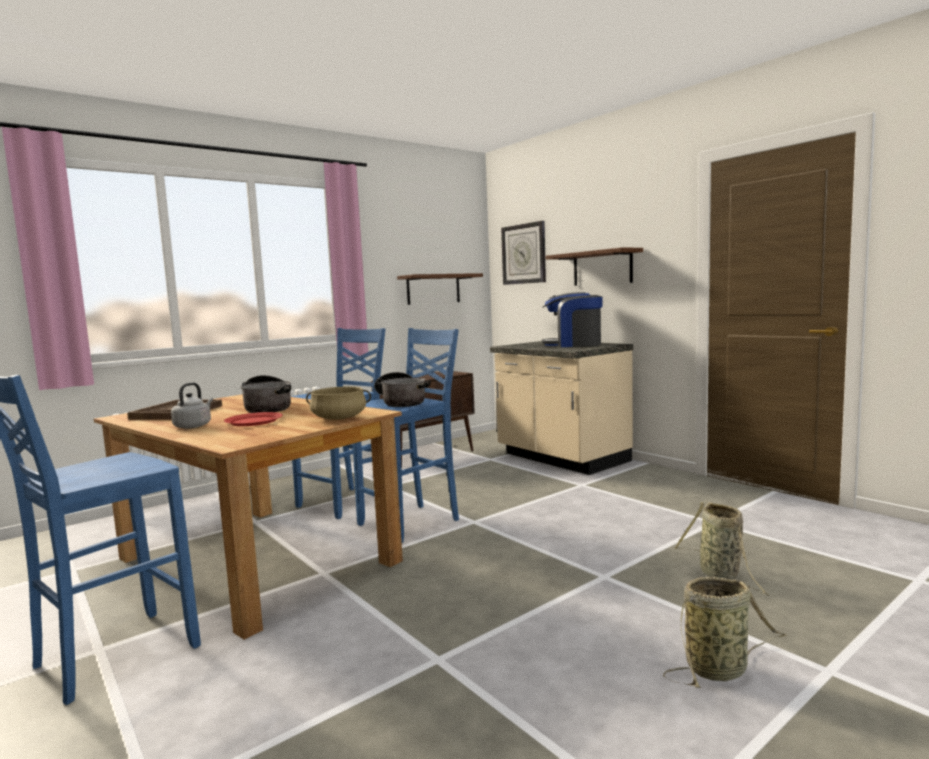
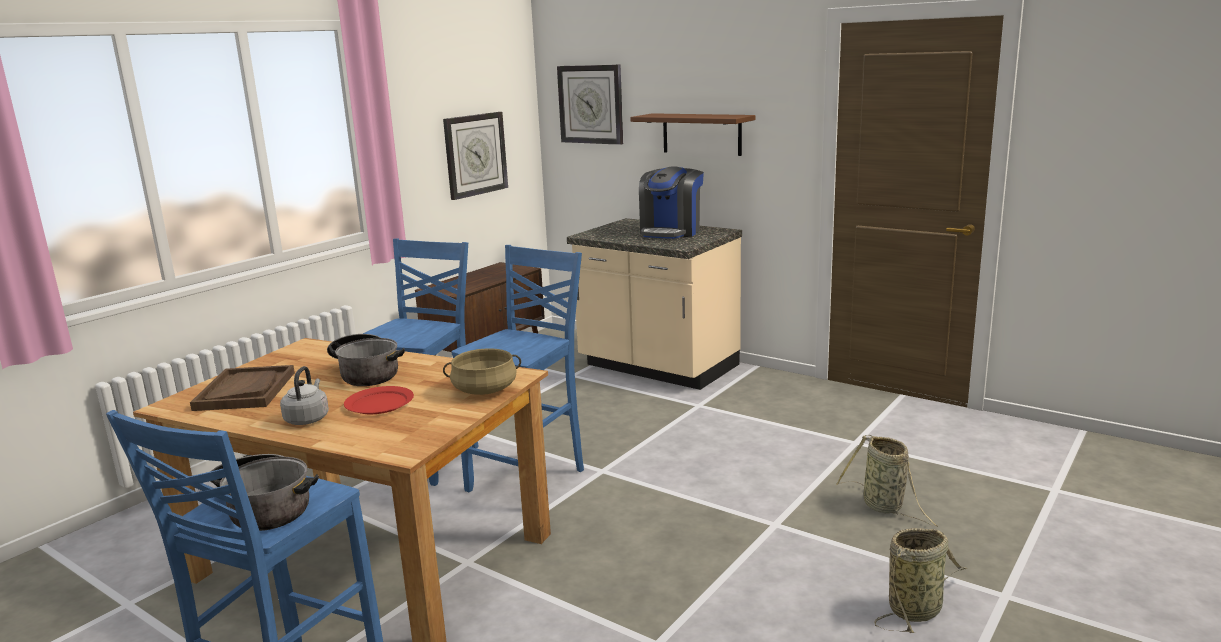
camera: 15 degrees left, 10 degrees up
(401, 402) = (516, 344): cooking pot -> cooking pot (265, 506)
(433, 289) = (475, 154): brown shelf -> wall clock
(573, 344) = (671, 232): coffee machine -> coffee machine turned 60 degrees counterclockwise

